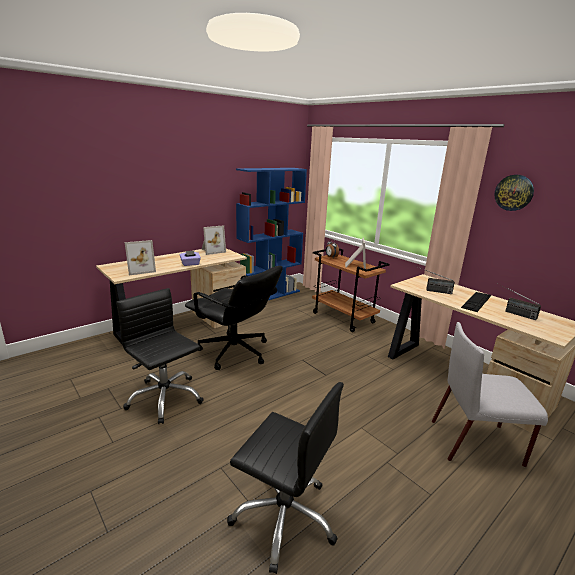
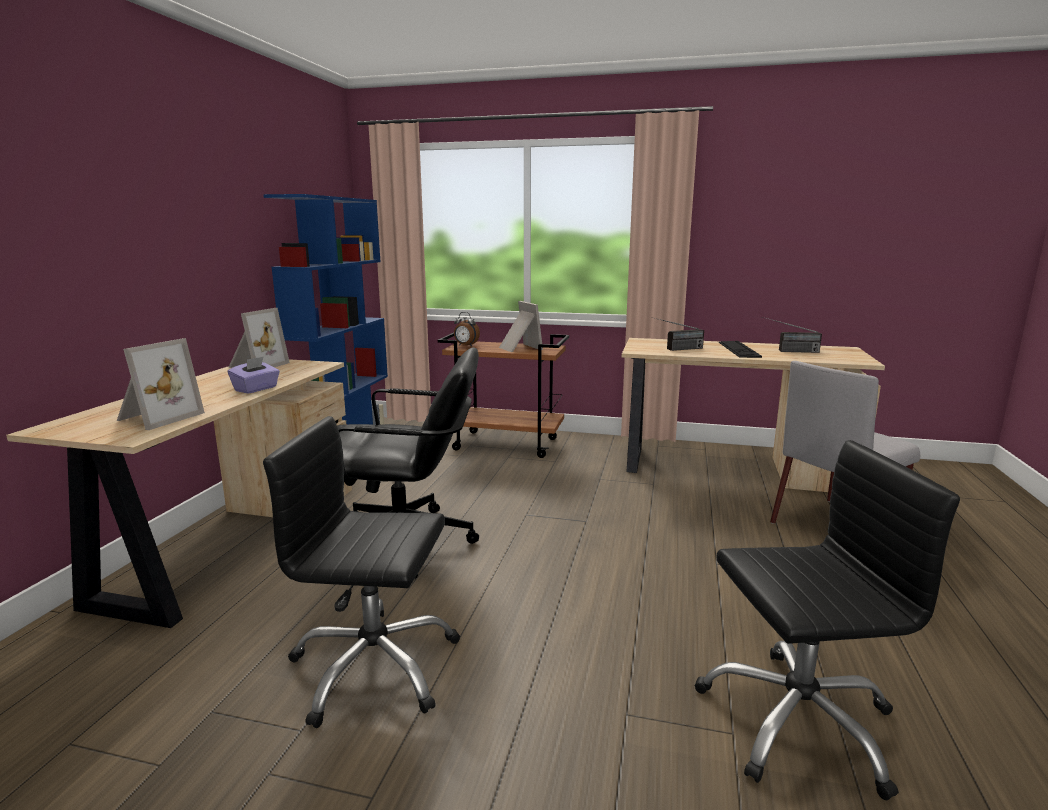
camera: 35 degrees left, 5 degrees down
(514, 192) = (732, 200): wall clock -> none

